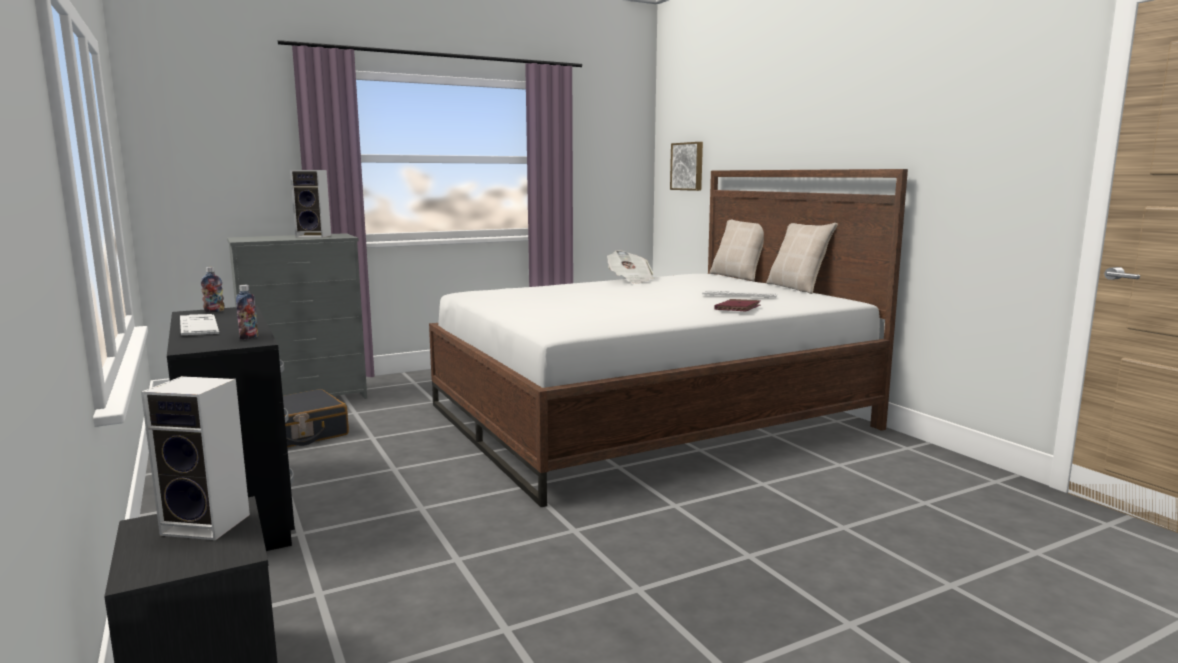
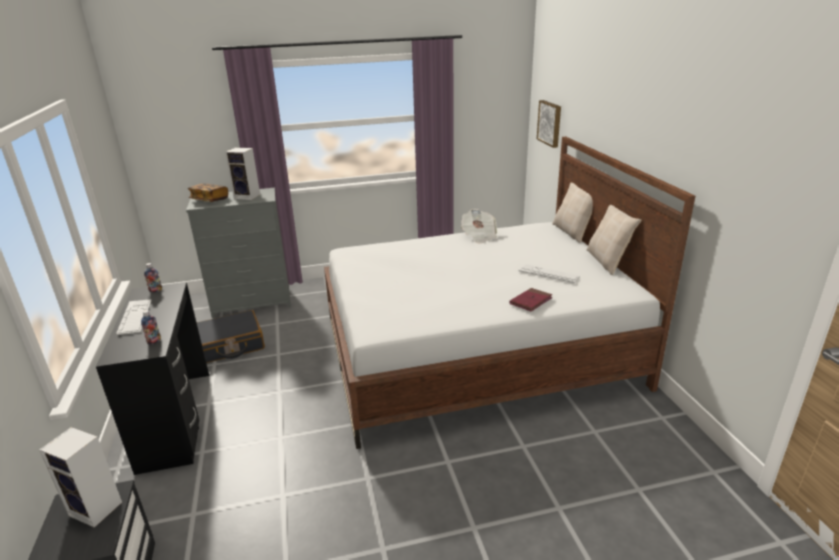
camera: 15 degrees right, 15 degrees up
(259, 238) = (209, 200): none -> book

